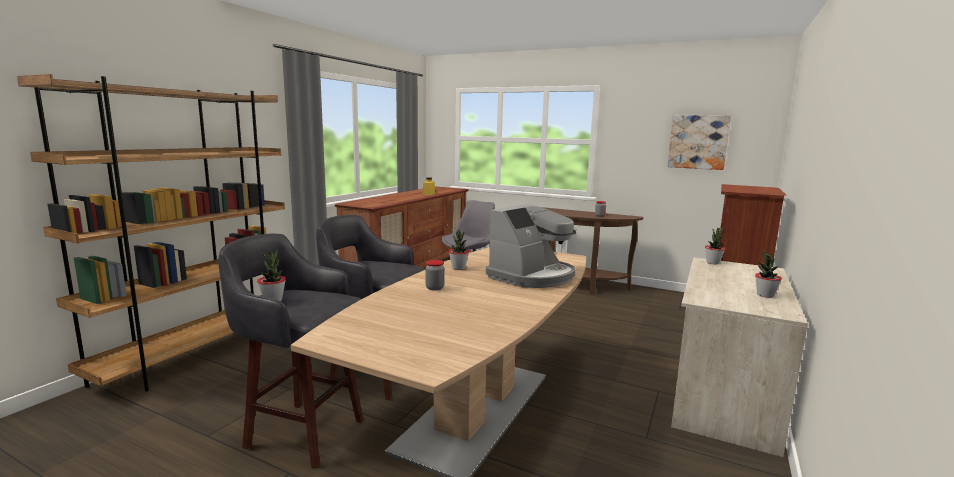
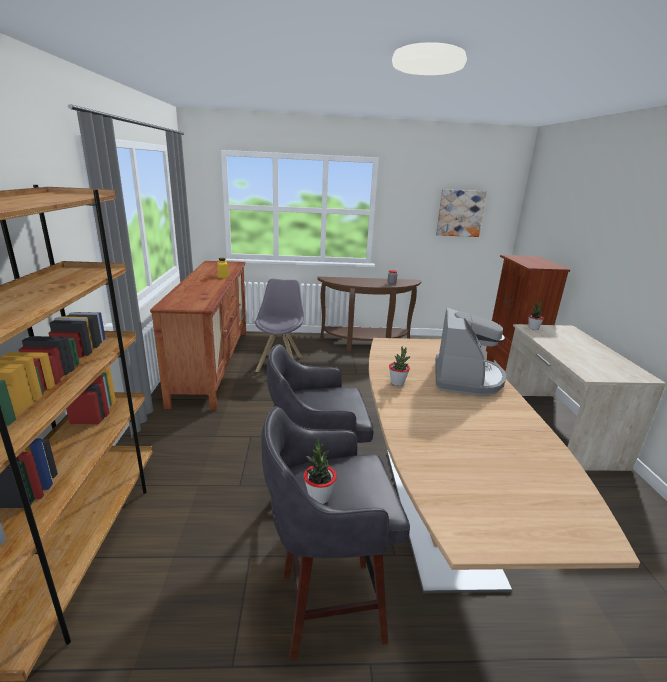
camera: 30 degrees left, 10 degrees up
(434, 288) = (426, 419): jar -> none
(765, 295) = (609, 359): potted plant -> none

